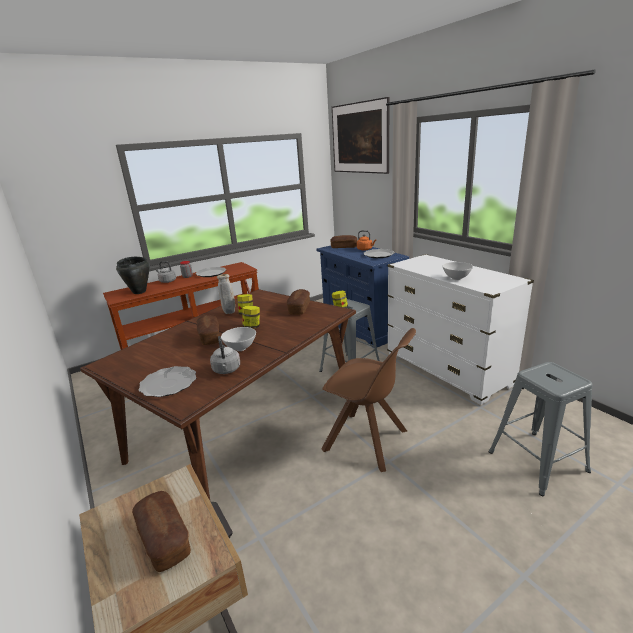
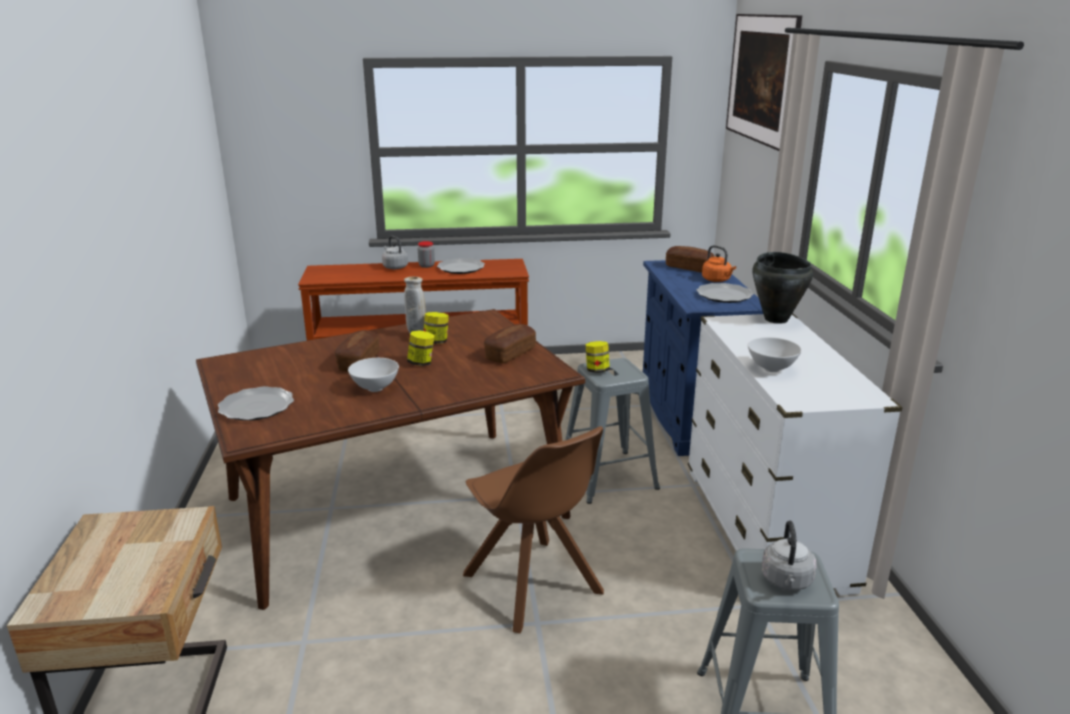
camera: 25 degrees right, 0 degrees up
(139, 292) = (347, 275): black cooking pot -> black cooking pot (776, 319)
(164, 539) = (126, 566): bread -> none
(226, 370) = (330, 411): grey kettle -> grey kettle (786, 581)

